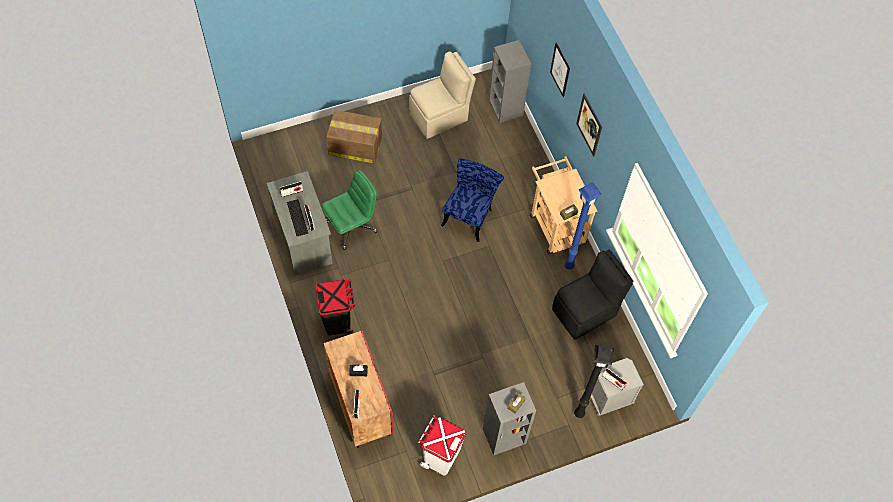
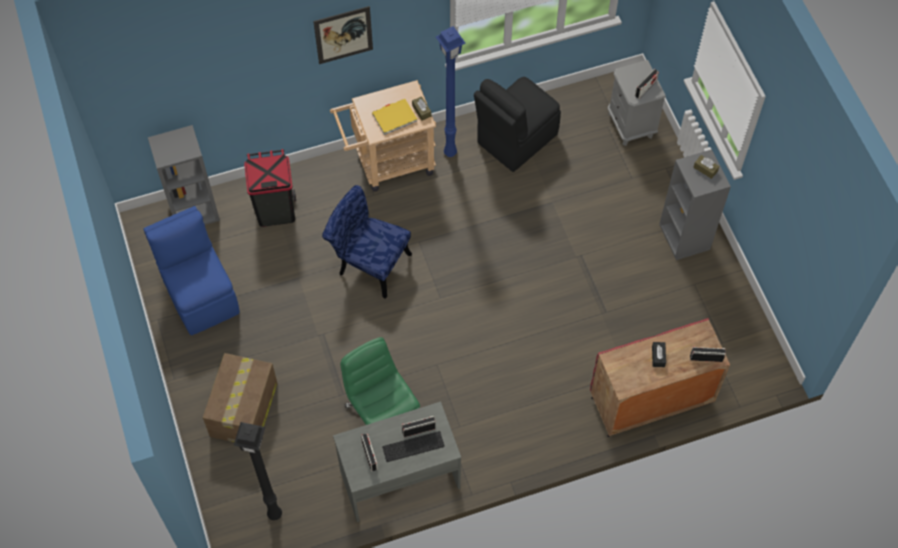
camera: 85 degrees left, 0 degrees up
(337, 320) = (531, 430): black trash can -> black trash can (275, 211)
(440, 116) = (201, 295): beige chair -> blue chair
(441, 457) = (716, 307): white trash can -> none
(560, 70) = (249, 61): picture -> none
(560, 196) = (394, 118): none -> yellow book
(580, 413) = (650, 155): black floor lamp -> black floor lamp (274, 513)
(585, 311) = (515, 139): black chair -> black chair turned 105 degrees counterclockwise

